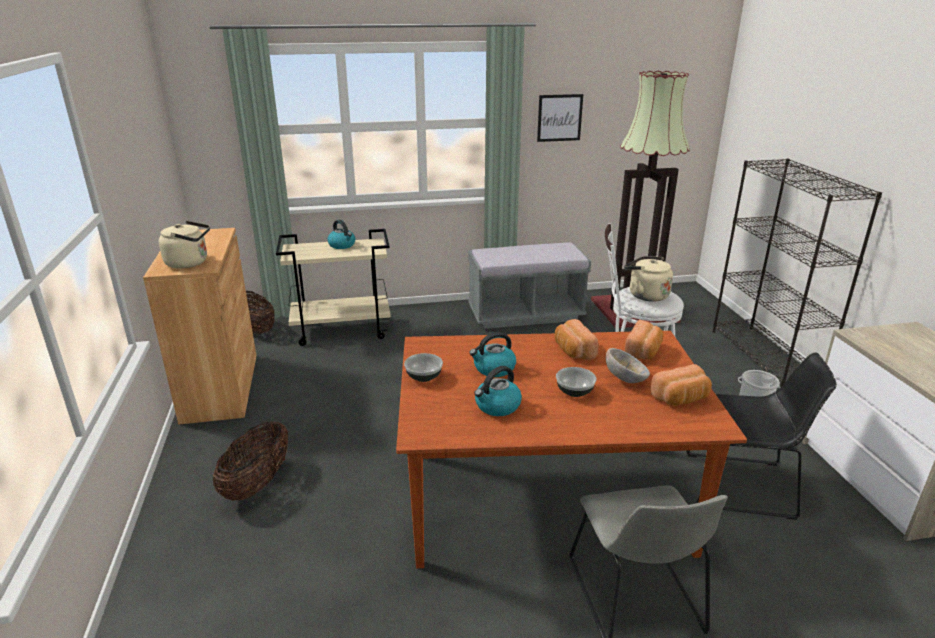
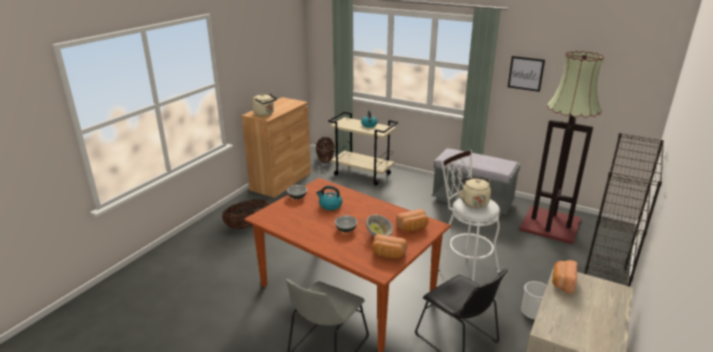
camera: 40 degrees right, 0 degrees up
(497, 406) = (304, 220): kettle -> none
(573, 351) = (379, 213): bread -> bread (562, 282)

